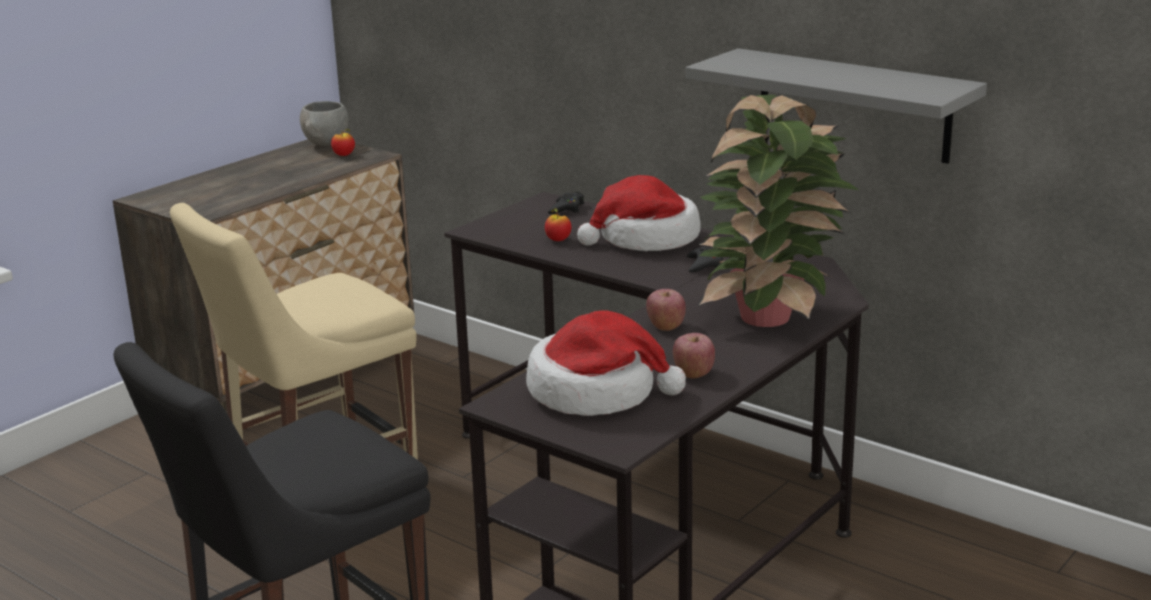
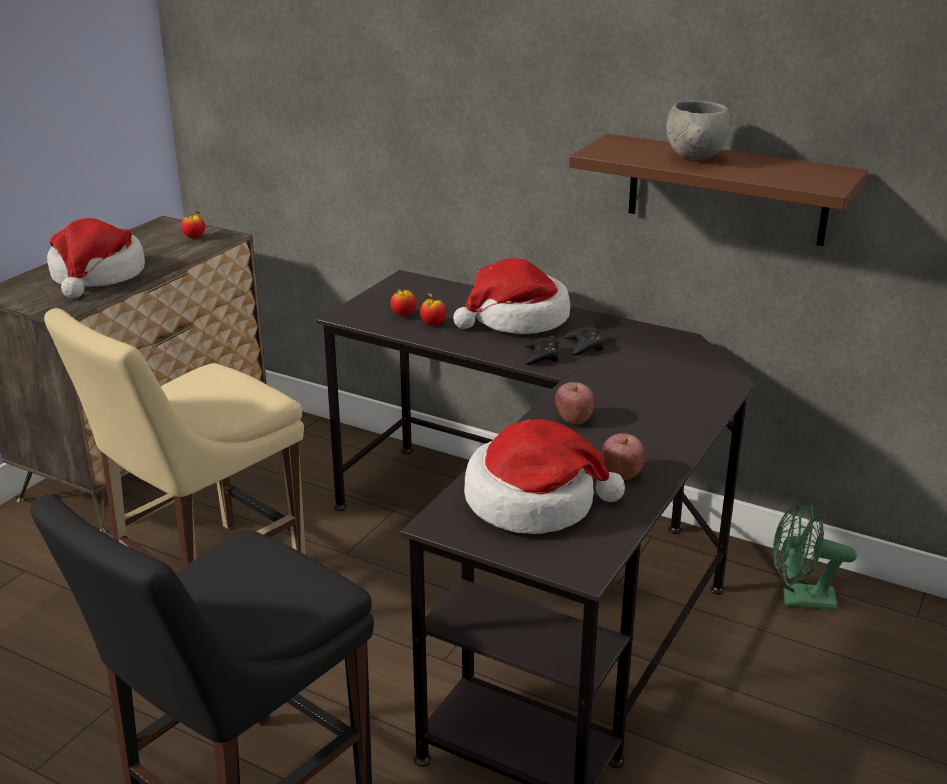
camera: 10 degrees left, 5 degrees up
(240, 186) = (97, 276): none -> hat
(325, 145) = (172, 226): grey bowl -> grey bowl (694, 159)
(531, 231) = (403, 315): none -> apple
(567, 208) = (429, 288): black game controller -> black game controller (541, 356)
(770, 316) = (669, 402): potted plant -> none
(853, 105) = (727, 190): grey shelf -> brown shelf
(931, 548) = (799, 600): none -> green fan

